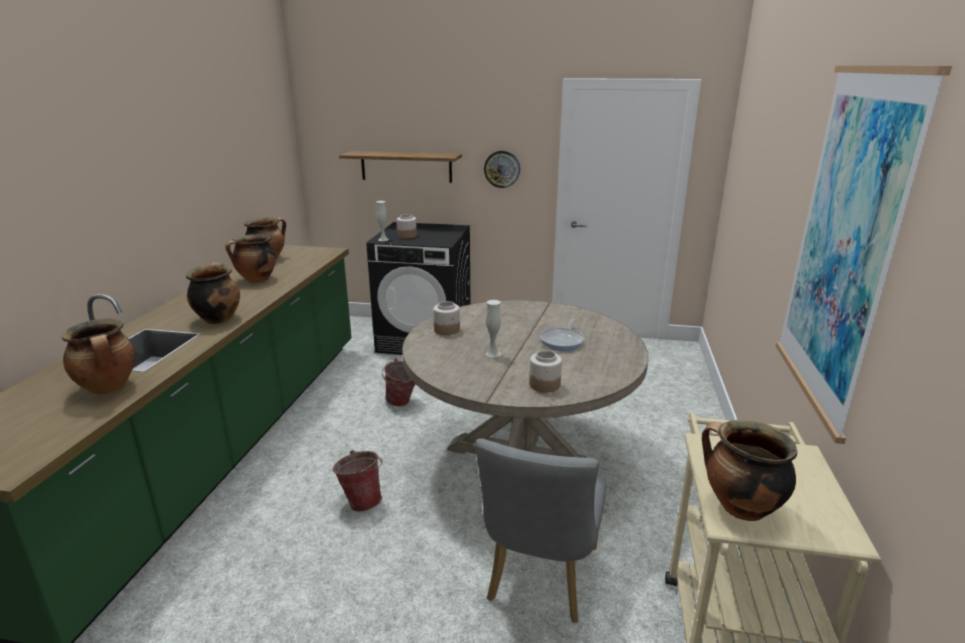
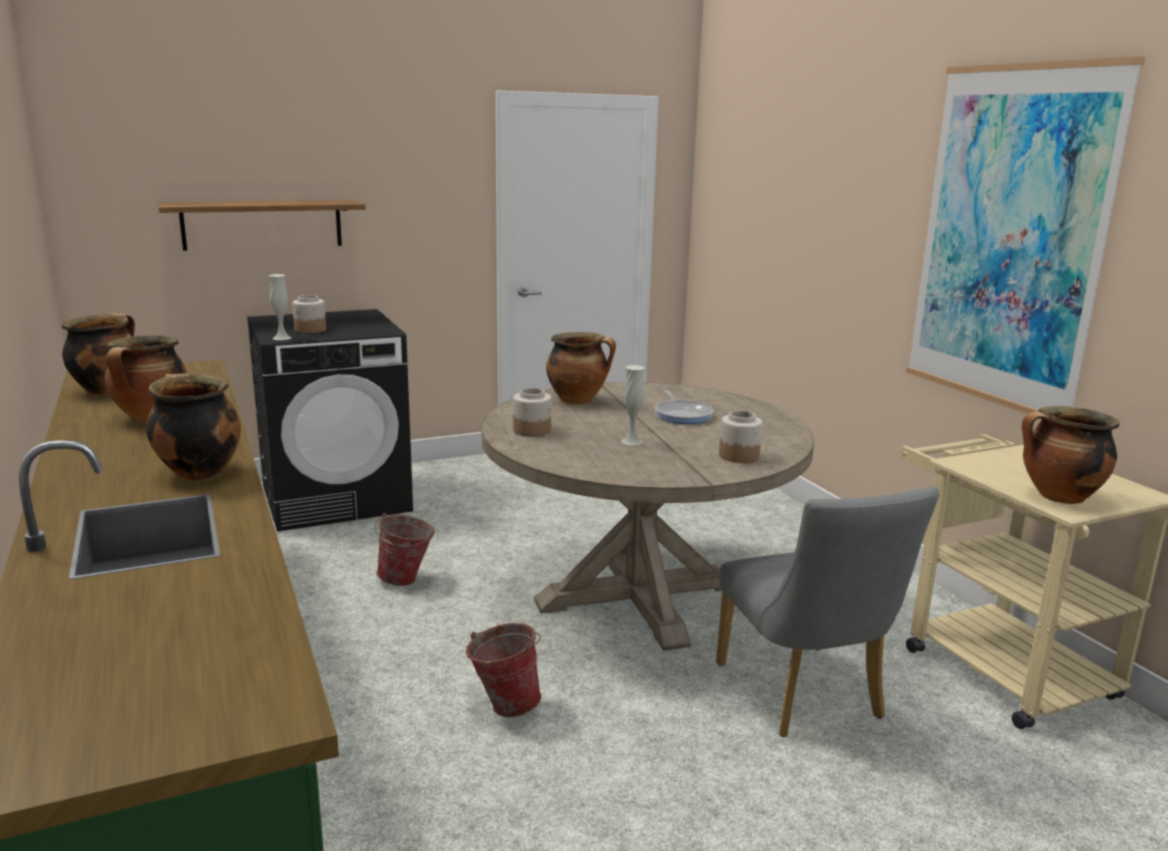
camera: 35 degrees left, 5 degrees down
(109, 388) = (206, 587): cooking pot -> cooking pot (578, 400)
(502, 169) = (418, 220): wall clock -> none

